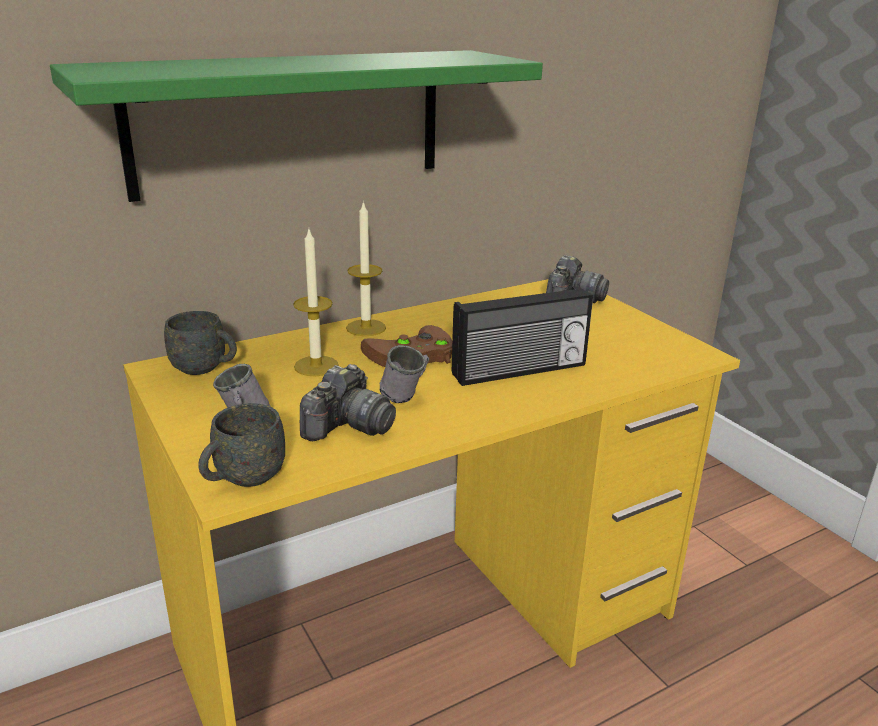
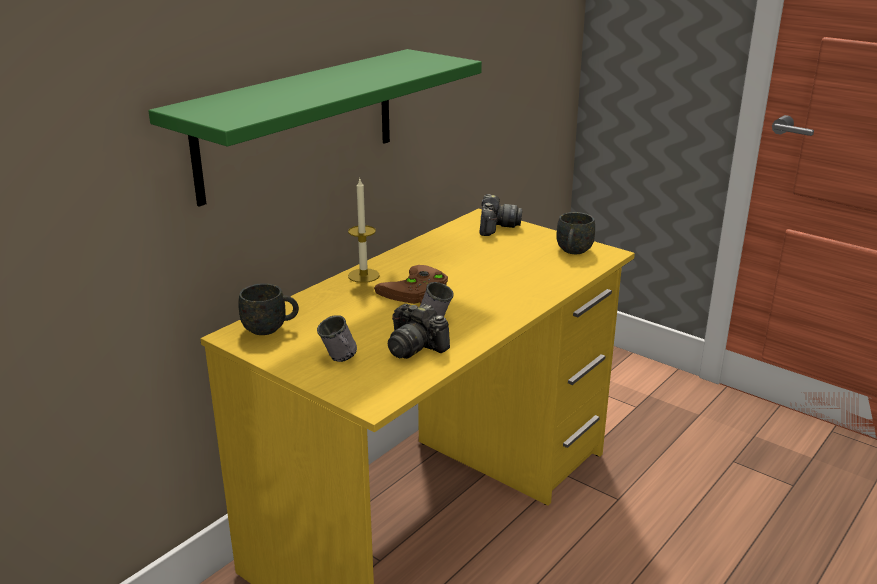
camera: 20 degrees left, 0 degrees up
(243, 479) = (375, 394): grey mug -> grey mug (573, 252)
(316, 366) = (353, 310): candle -> none
(348, 426) = (415, 347): camera -> camera turned 120 degrees clockwise
(520, 371) = (499, 287): radio -> none

